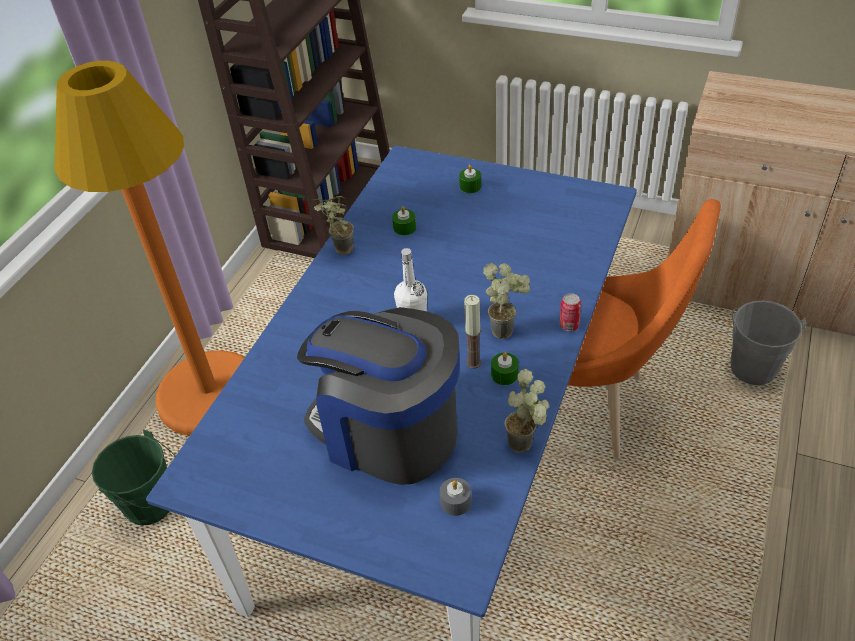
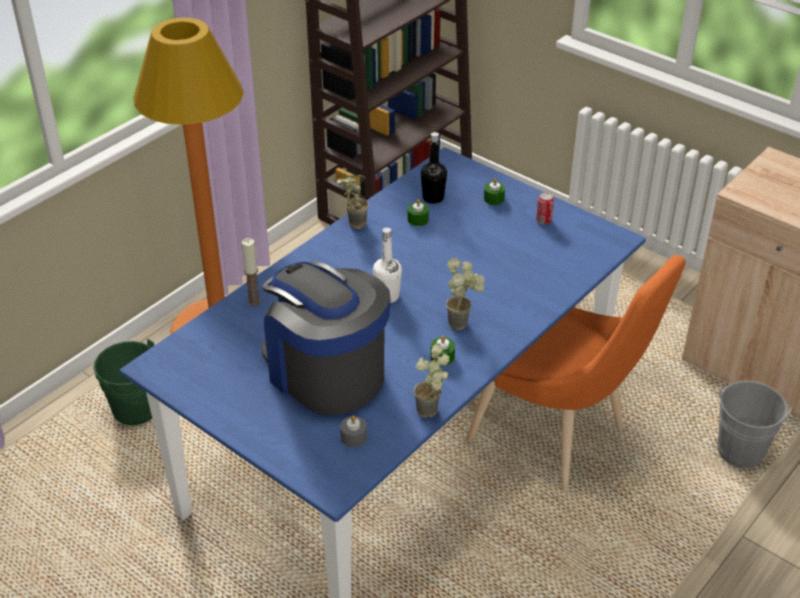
camera: 15 degrees right, 5 degrees down
(409, 201) = (433, 198): none -> black bottle
(473, 362) = (421, 341): candle -> candle (254, 301)
(569, 325) = (518, 334): can -> can (543, 221)

